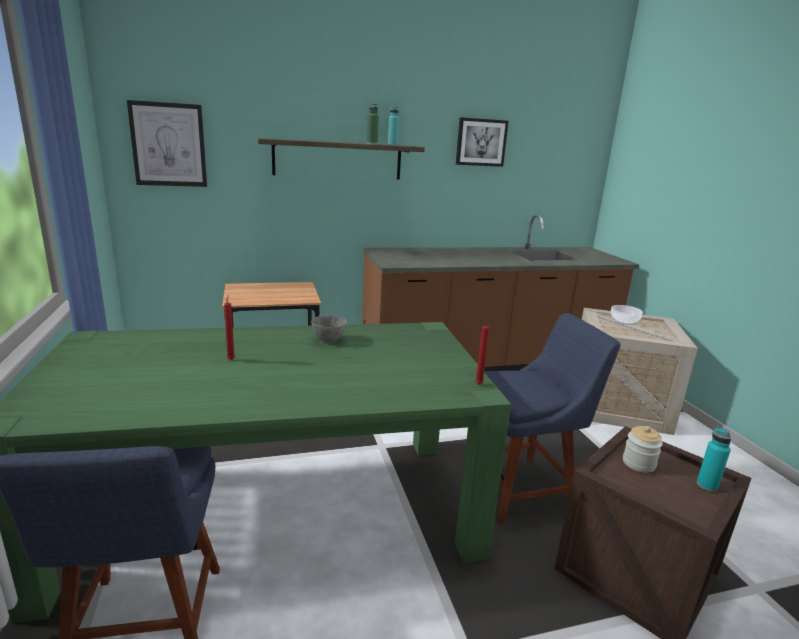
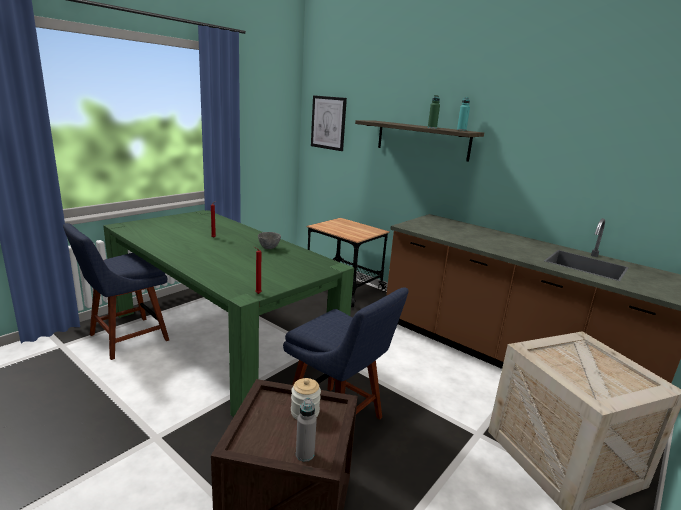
camera: 55 degrees right, 0 degrees up
(481, 142) = (556, 133): picture -> none
(624, 321) = (593, 359): bowl -> none
(707, 485) = (305, 454): turquoise bottle -> grey bottle

